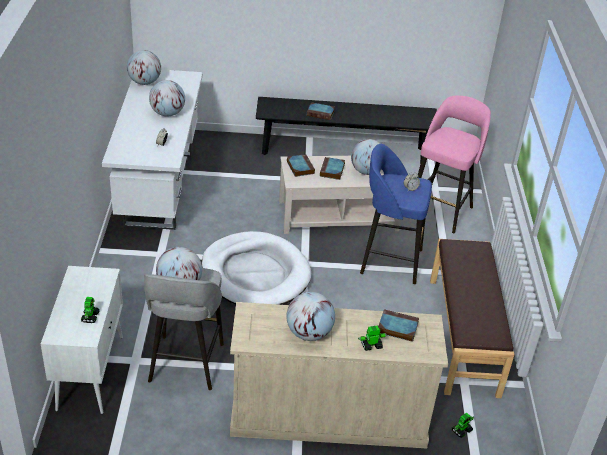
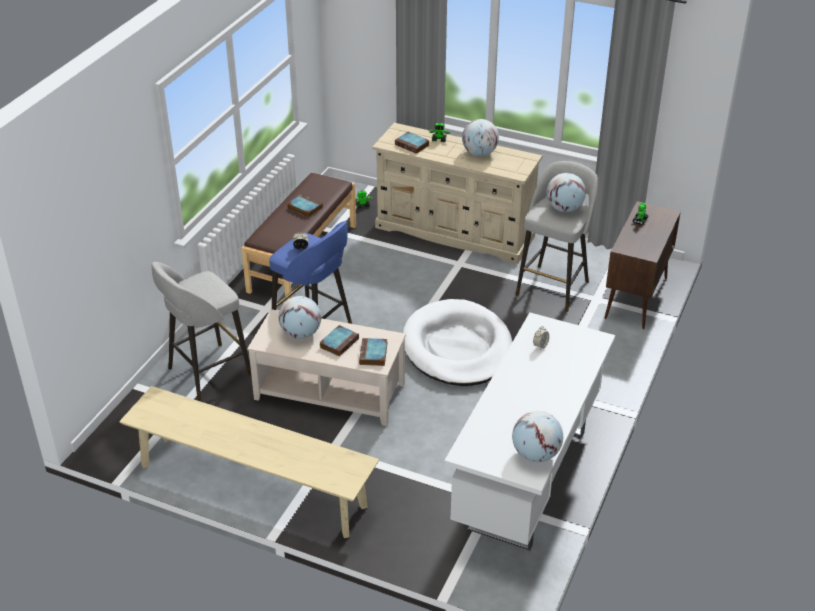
camera: 155 degrees left, 0 degrees up
(90, 371) = (636, 298): white cabinet -> brown cabinet
(167, 113) = (520, 390): globe -> none
(321, 113) = (284, 445): book -> book (304, 208)
(343, 151) = (252, 486): black bench -> beige bench
(441, 210) = (207, 372): pink stool -> grey stool

